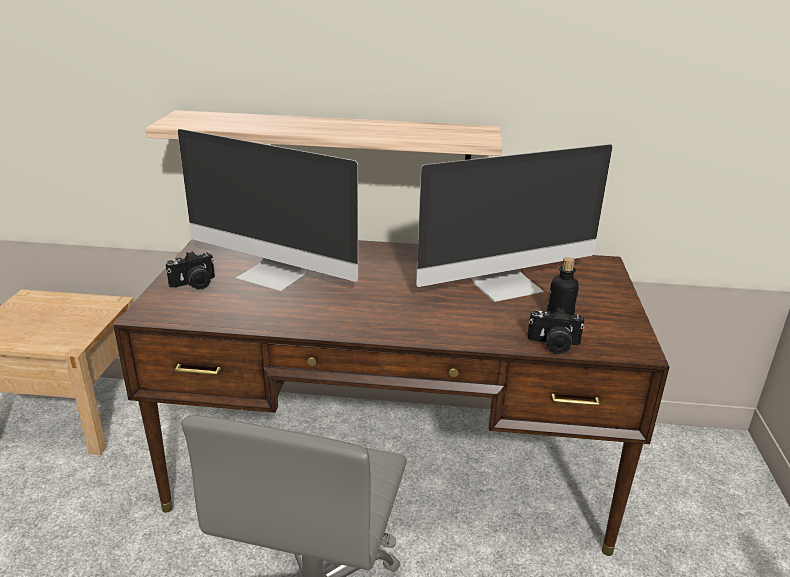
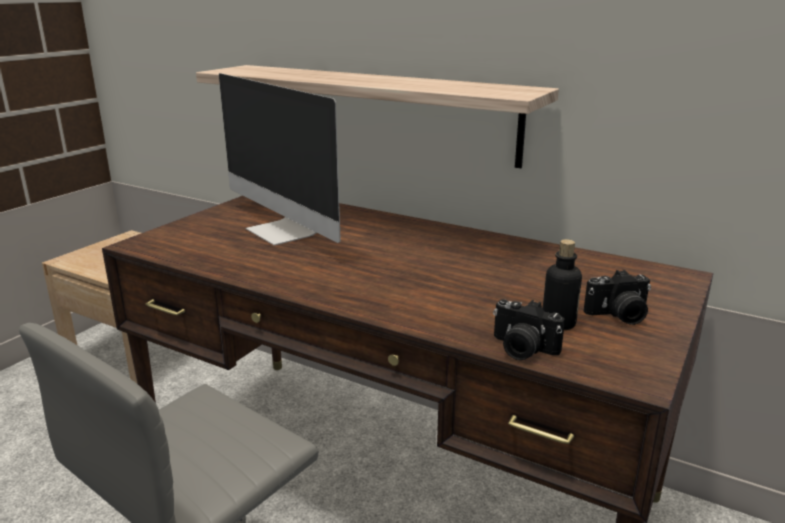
camera: 25 degrees right, 5 degrees down
(194, 284) = (204, 228): camera -> camera (619, 316)
(507, 285) = (525, 278): monitor -> none

